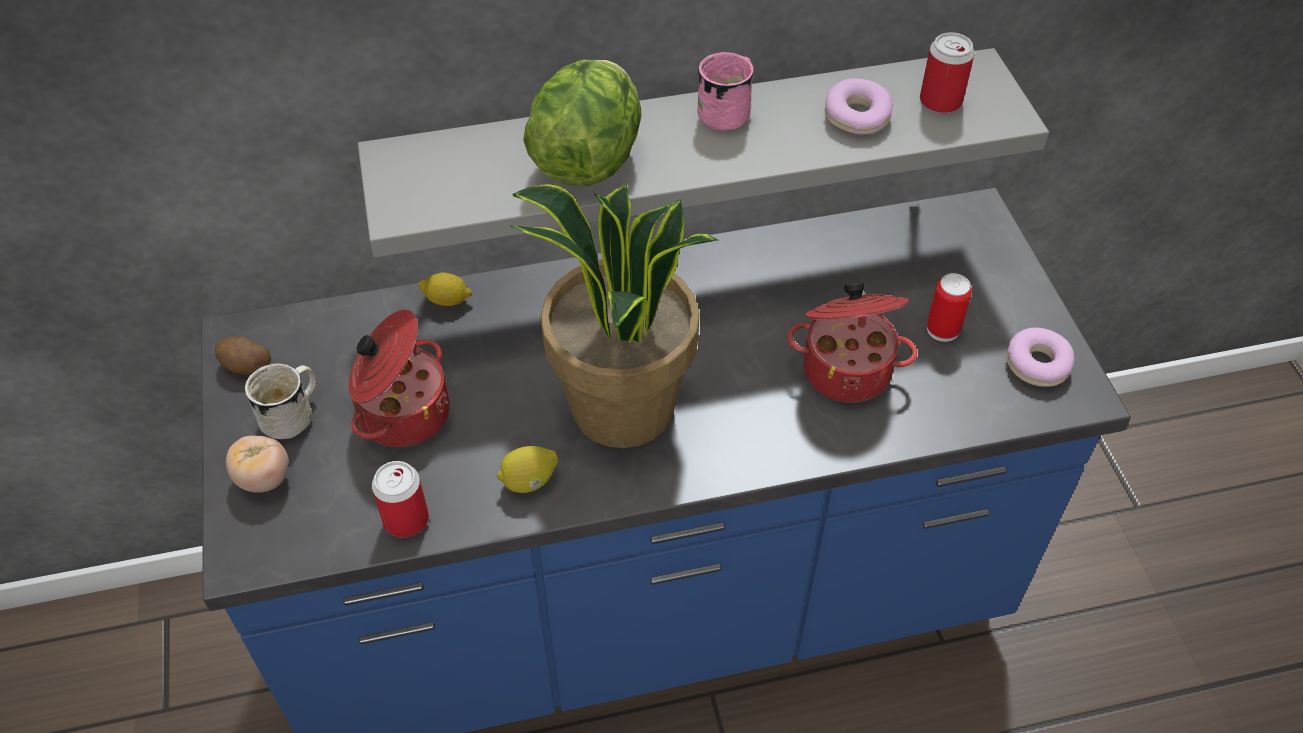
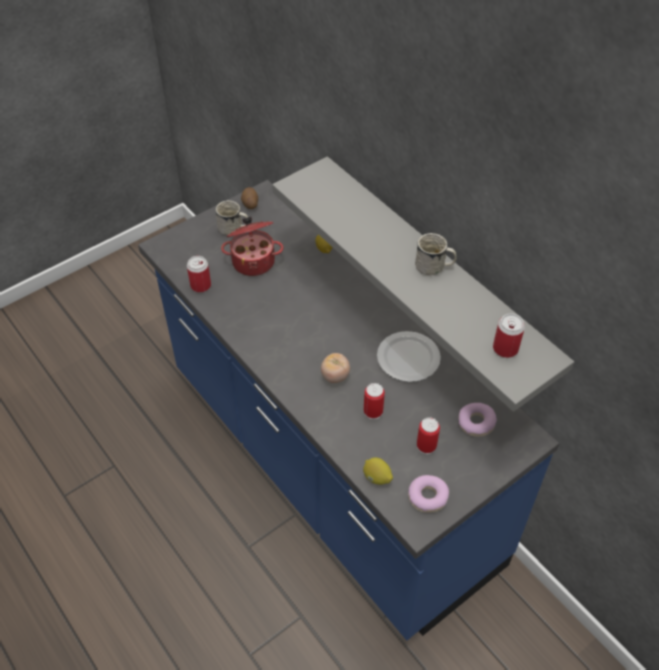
camera: 65 degrees right, 0 degrees up
(264, 478) = (198, 235): tomato -> tomato (335, 376)
(529, 481) = (239, 316): lemon -> lemon (377, 478)
(587, 159) = (364, 230): lettuce -> none
(621, 409) = (296, 333): potted plant -> none
(729, 111) = (434, 267): pink mug -> white mug
(762, 283) = (409, 359): none -> plate
(847, 368) = (373, 411): cooking pot -> can
(856, 116) = (466, 317): donut -> donut (476, 423)

